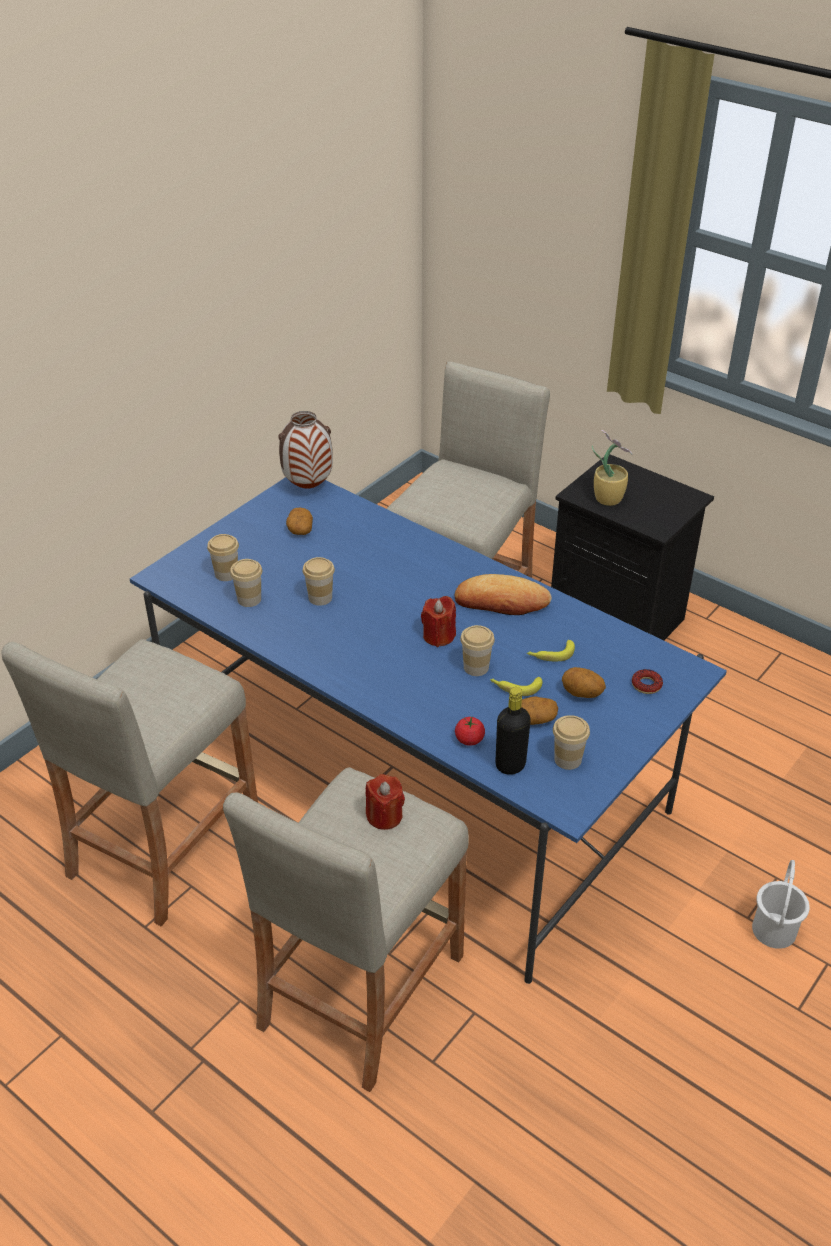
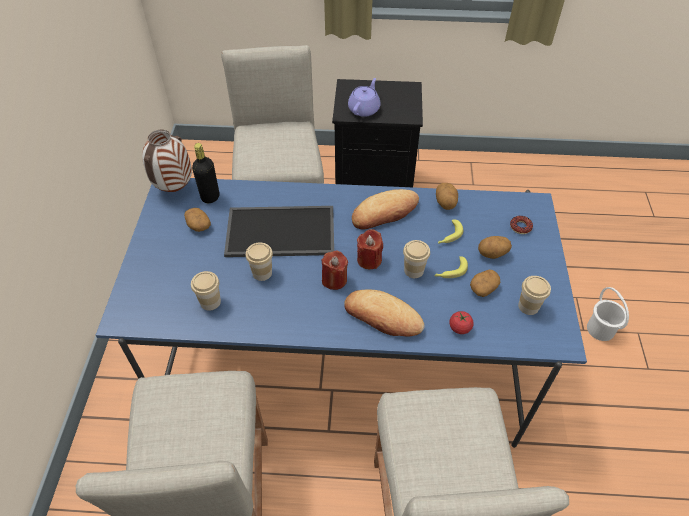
camera: 35 degrees left, 10 degrees up
(226, 574) = (173, 290): cup -> none
(371, 571) = (279, 233): none -> tray
(384, 816) = (447, 418): red candle -> red candle (334, 279)
(399, 691) = (382, 317): none -> bread
(510, 765) = (501, 331): black bottle -> black bottle (210, 197)
(582, 623) = (445, 203): none -> potato
(607, 498) = (364, 109): potted plant -> purple teapot

